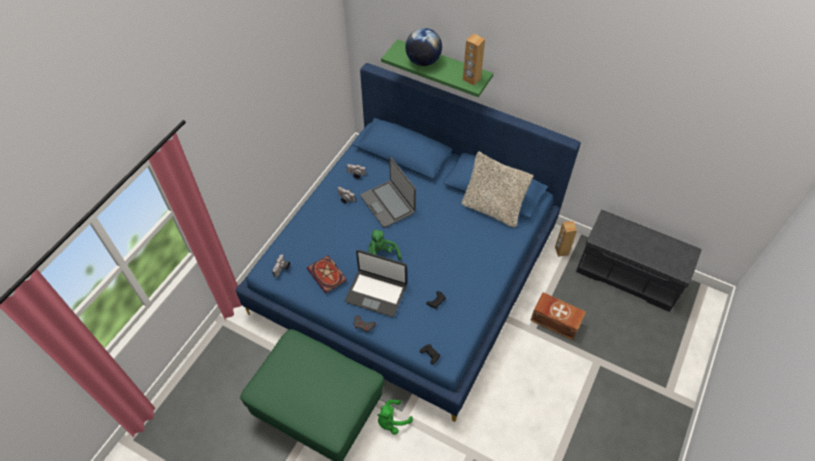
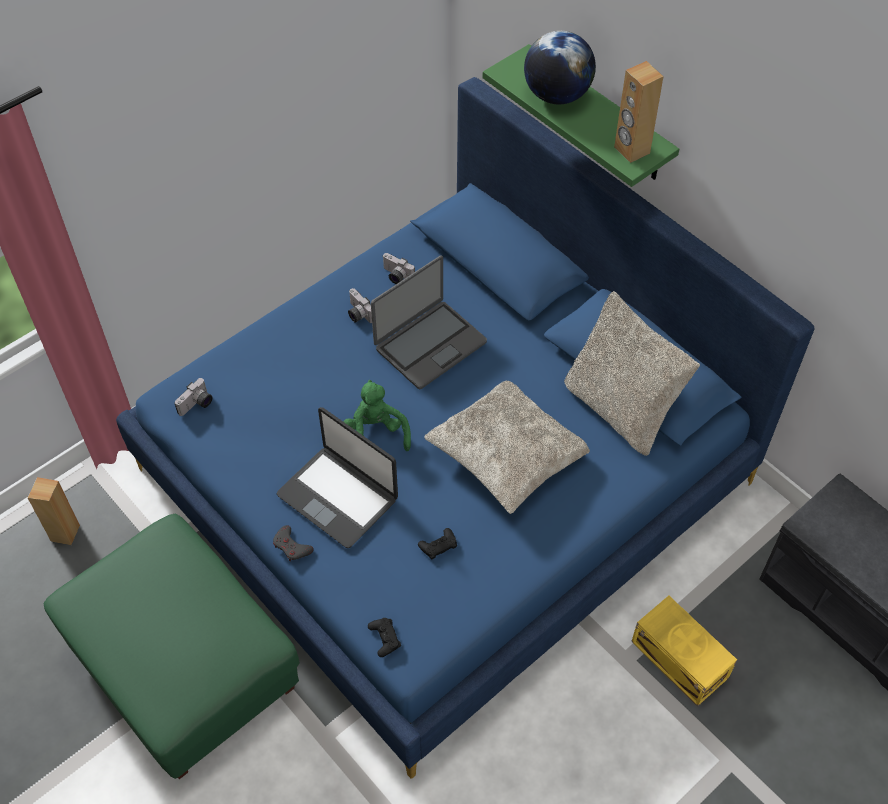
camera: 20 degrees right, 0 degrees up
(328, 275) = (268, 439): book -> none
(388, 204) = (429, 345): laptop -> laptop turned 120 degrees counterclockwise
(392, 421) = (301, 737): green plush toy -> none
(450, 247) = (507, 455): none -> beige pillow
(555, 320) = (679, 657): brown storage box -> yellow storage box
(561, 251) = (747, 531): brown speaker -> brown speaker (65, 533)

